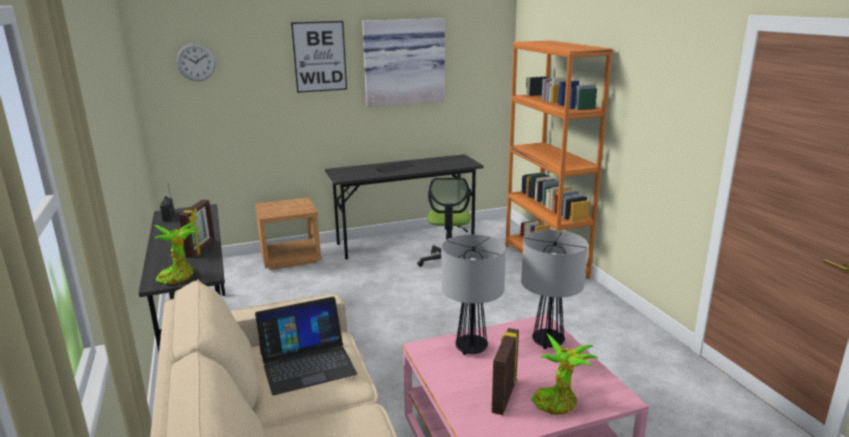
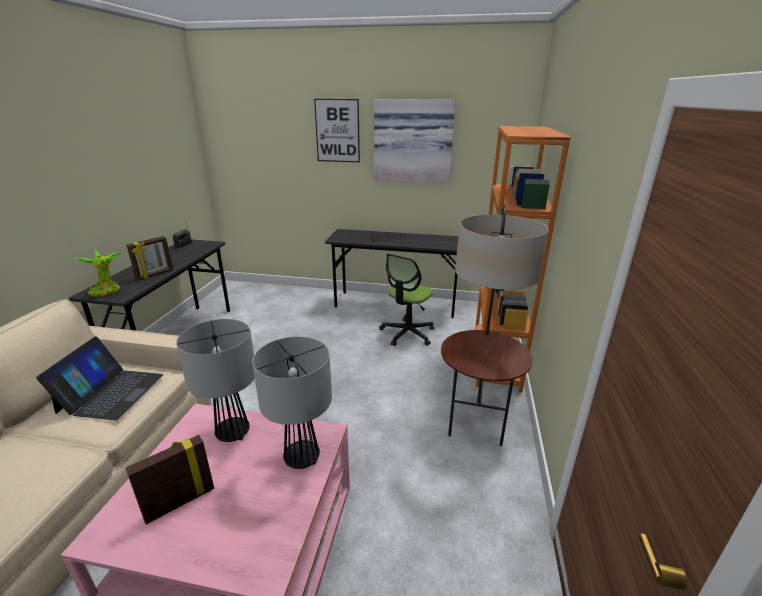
camera: 30 degrees right, 5 degrees up
(196, 62) = (243, 129): wall clock -> none
(290, 258) = (301, 295): brown nightstand -> none
(307, 363) = (111, 393): laptop -> laptop turned 90 degrees counterclockwise
(558, 403) = (207, 539): potted plant -> none
(581, 308) = (476, 422): none -> floor lamp

